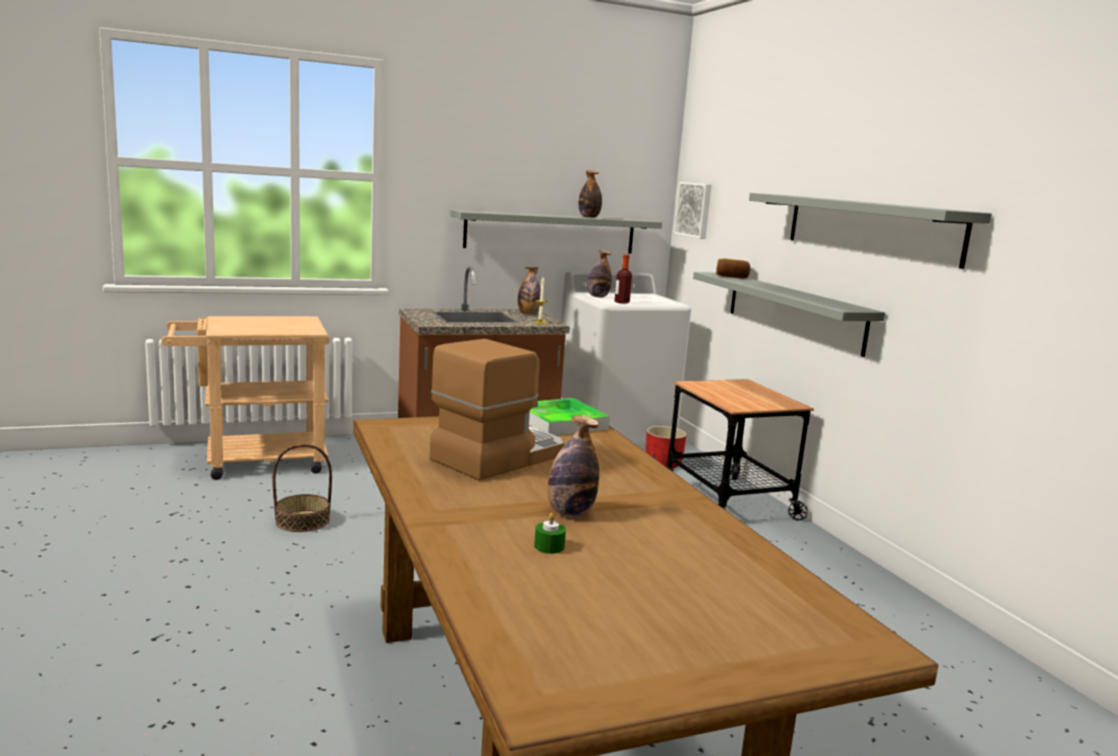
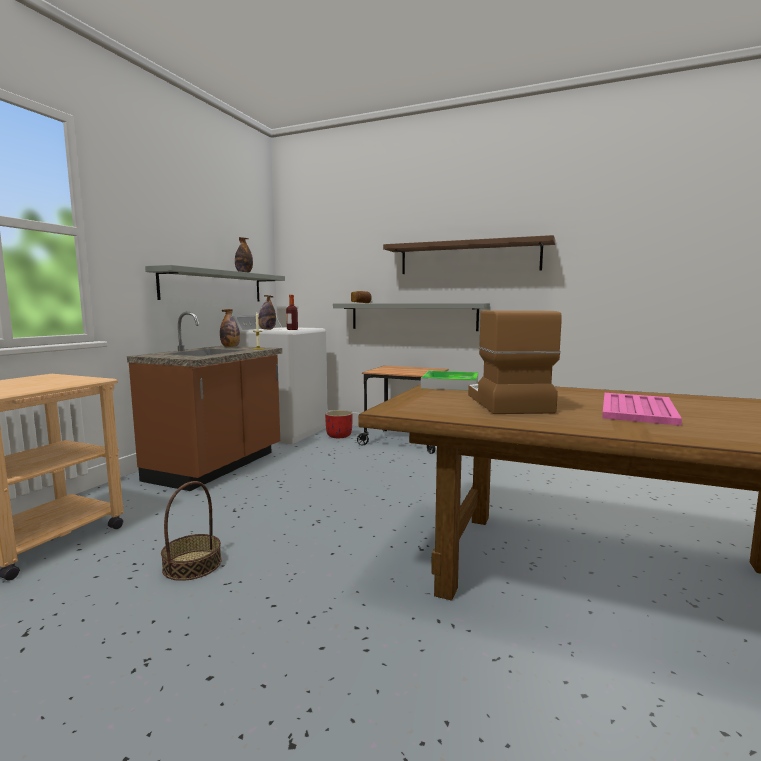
camera: 45 degrees left, 5 degrees down
(549, 546) = (704, 422): green candle -> none
(570, 512) = (637, 410): bottle -> pink tray
(694, 210) = (300, 267): picture -> none
(870, 227) = (468, 258): grey shelf -> brown shelf

